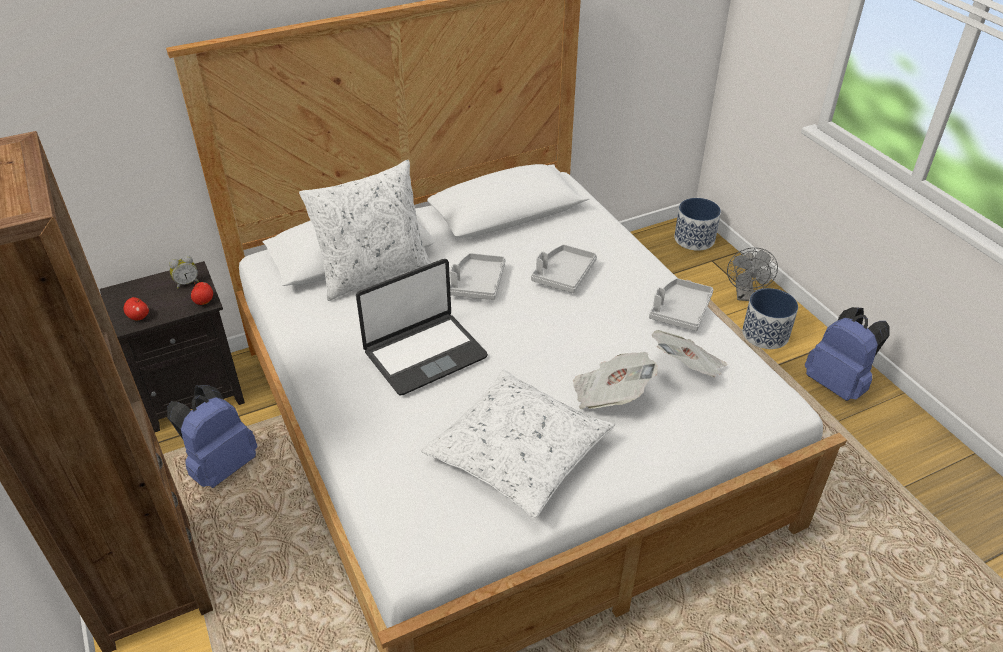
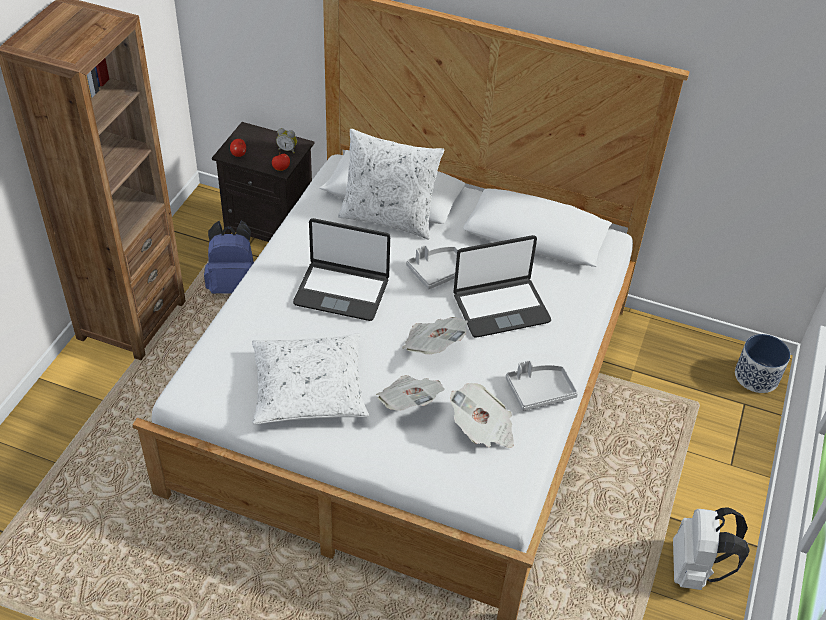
camera: 45 degrees right, 5 degrees up
(561, 338) = (433, 346): none -> newspaper
(563, 275) = (500, 307): grey tray -> laptop
(745, 296) = (727, 450): grey fan -> none
(765, 335) = (696, 490): planter -> none
(837, 384) = (695, 569): blue backpack -> white backpack

